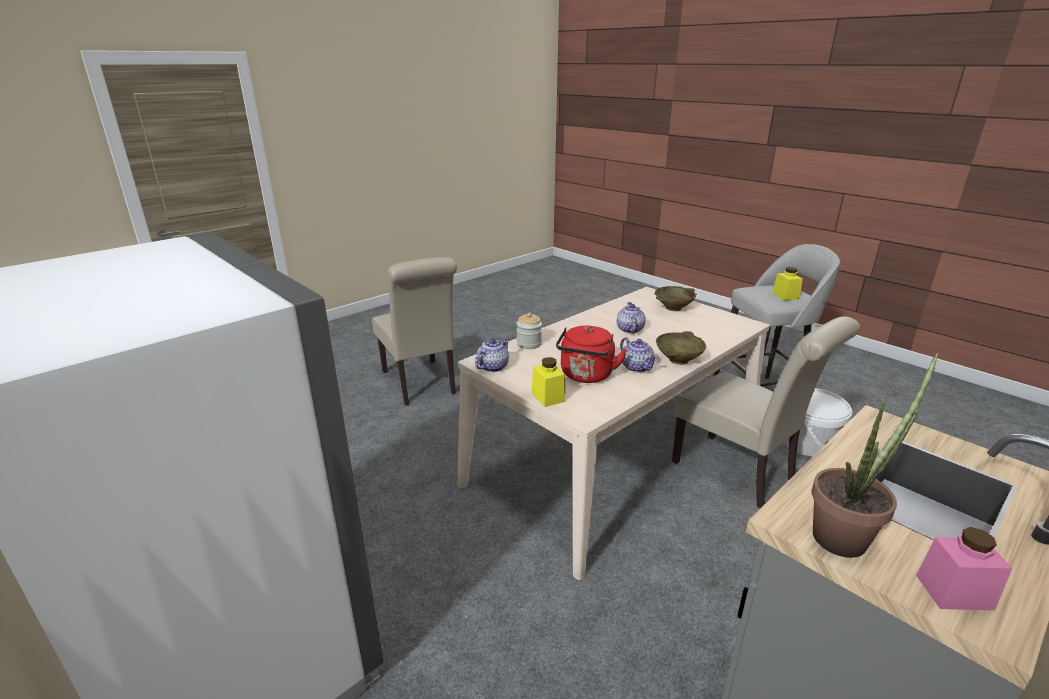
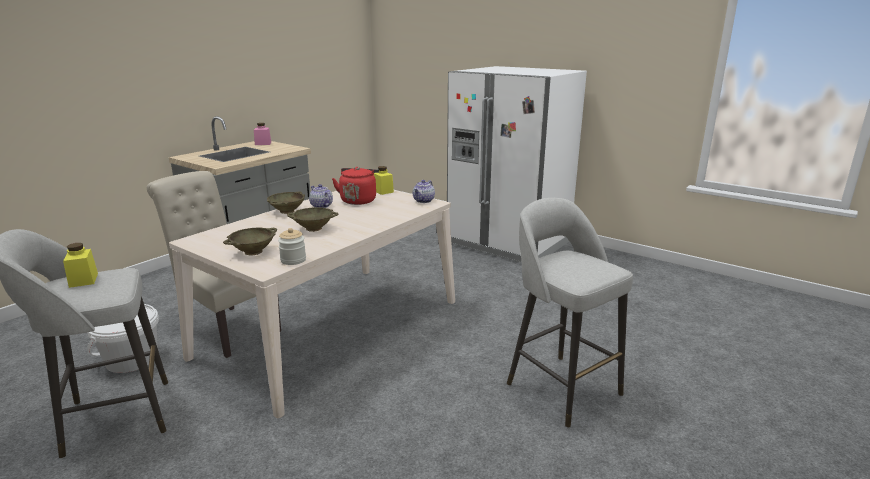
camera: 170 degrees right, 5 degrees down
(421, 384) = (561, 387): beige chair -> grey stool
(529, 344) = (402, 214): jar -> jar (293, 260)
(629, 329) = (314, 228): teapot -> beige bowl
(845, 534) = (281, 147): potted plant -> none

